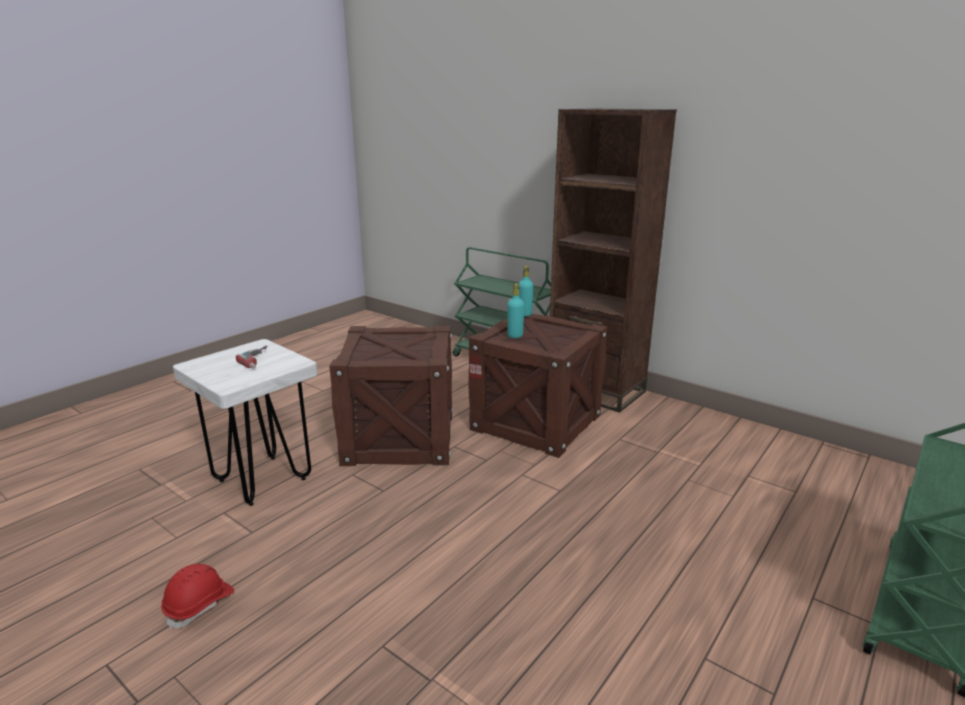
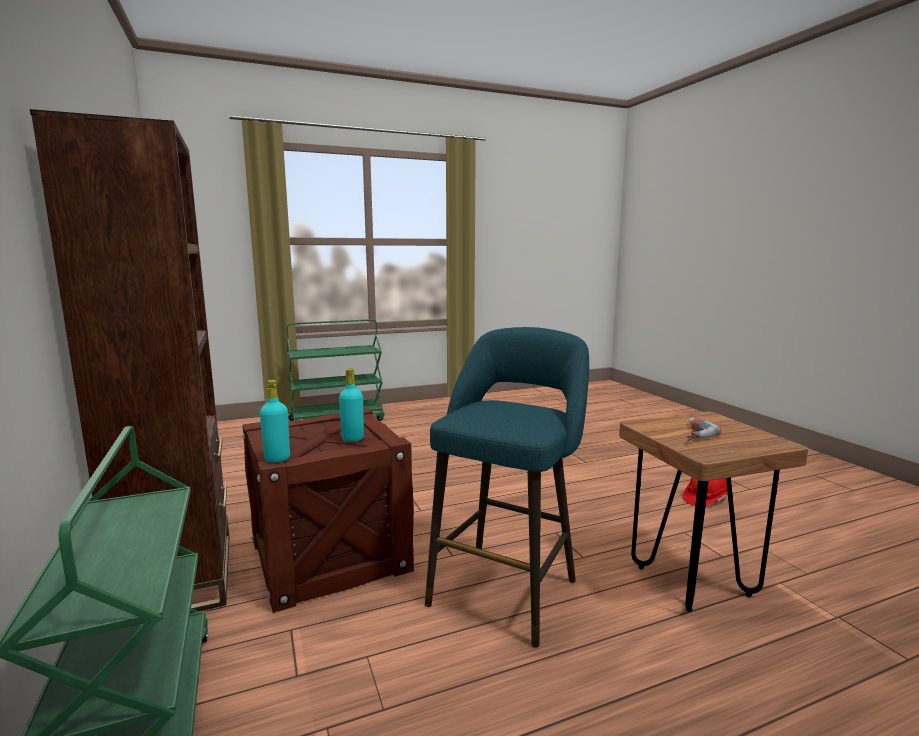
camera: 150 degrees left, 10 degrees down
(263, 480) = (691, 581): white stool -> brown stool
(400, 438) = (507, 587): crate -> turquoise stool

